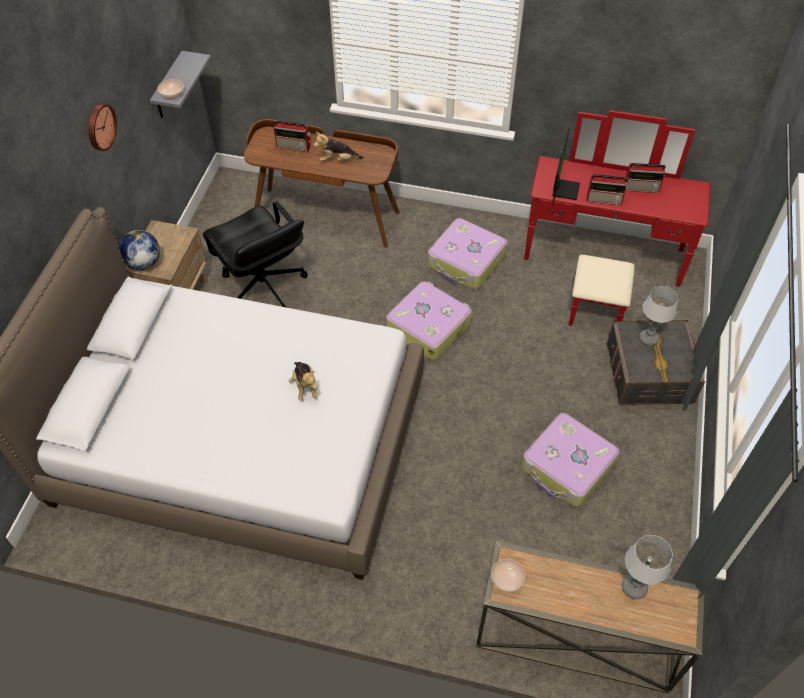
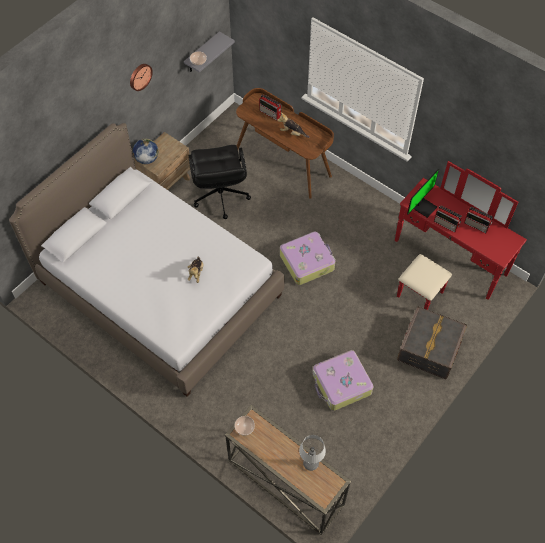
camera: 25 degrees right, 5 degrees up
(466, 262) = (355, 227): suitcase -> none
(648, 338) = (432, 326): table lamp -> none

